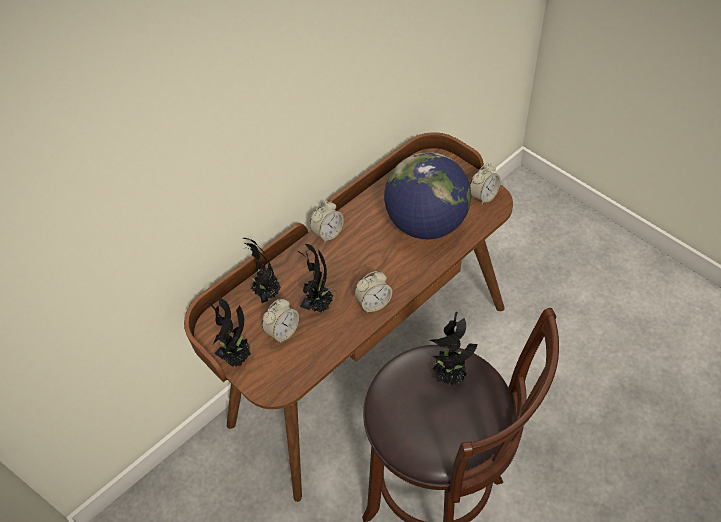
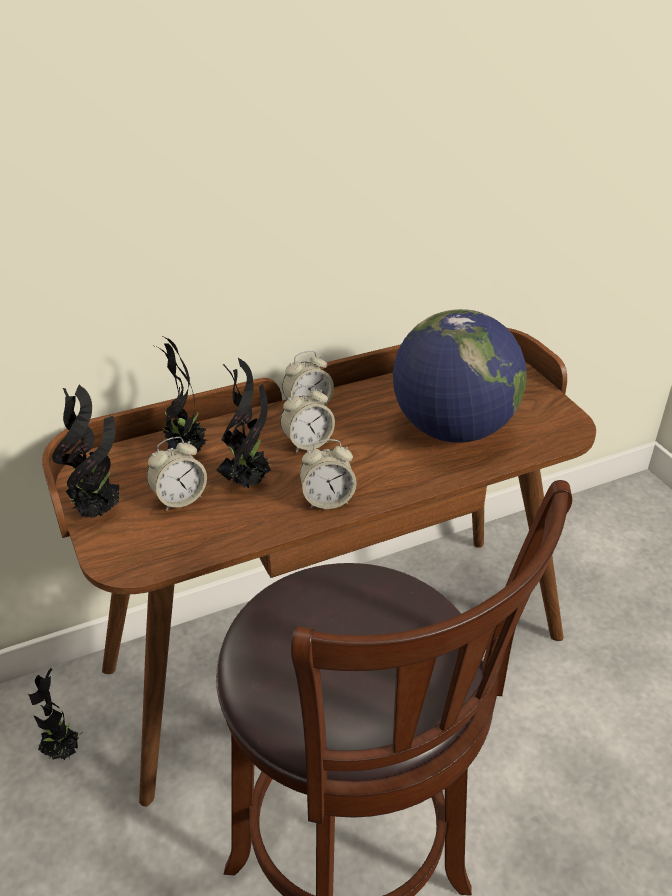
camera: 15 degrees right, 15 degrees down
(450, 376) = (387, 610): potted plant -> potted plant (64, 751)
(483, 196) = (552, 418): alarm clock -> alarm clock (307, 443)

